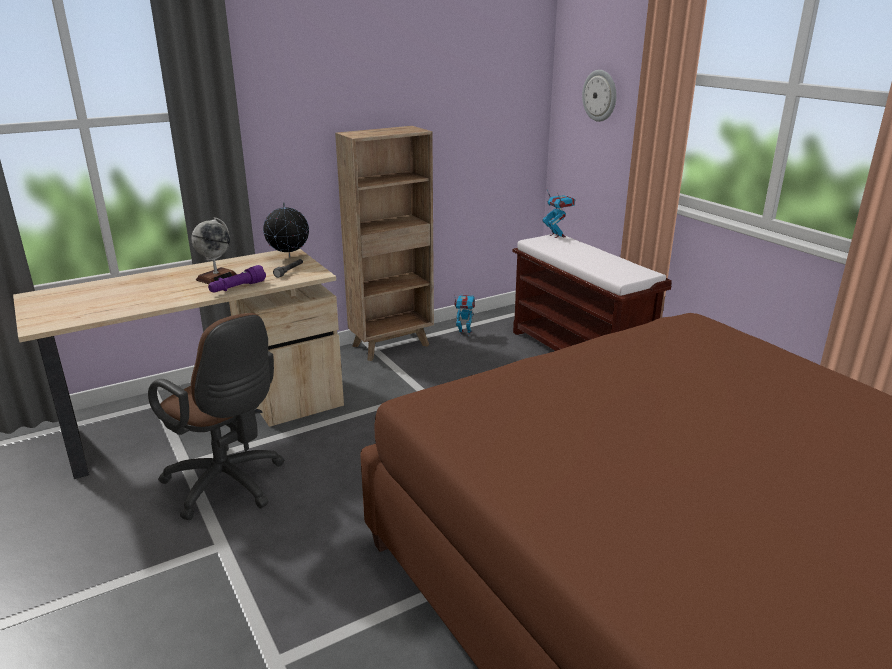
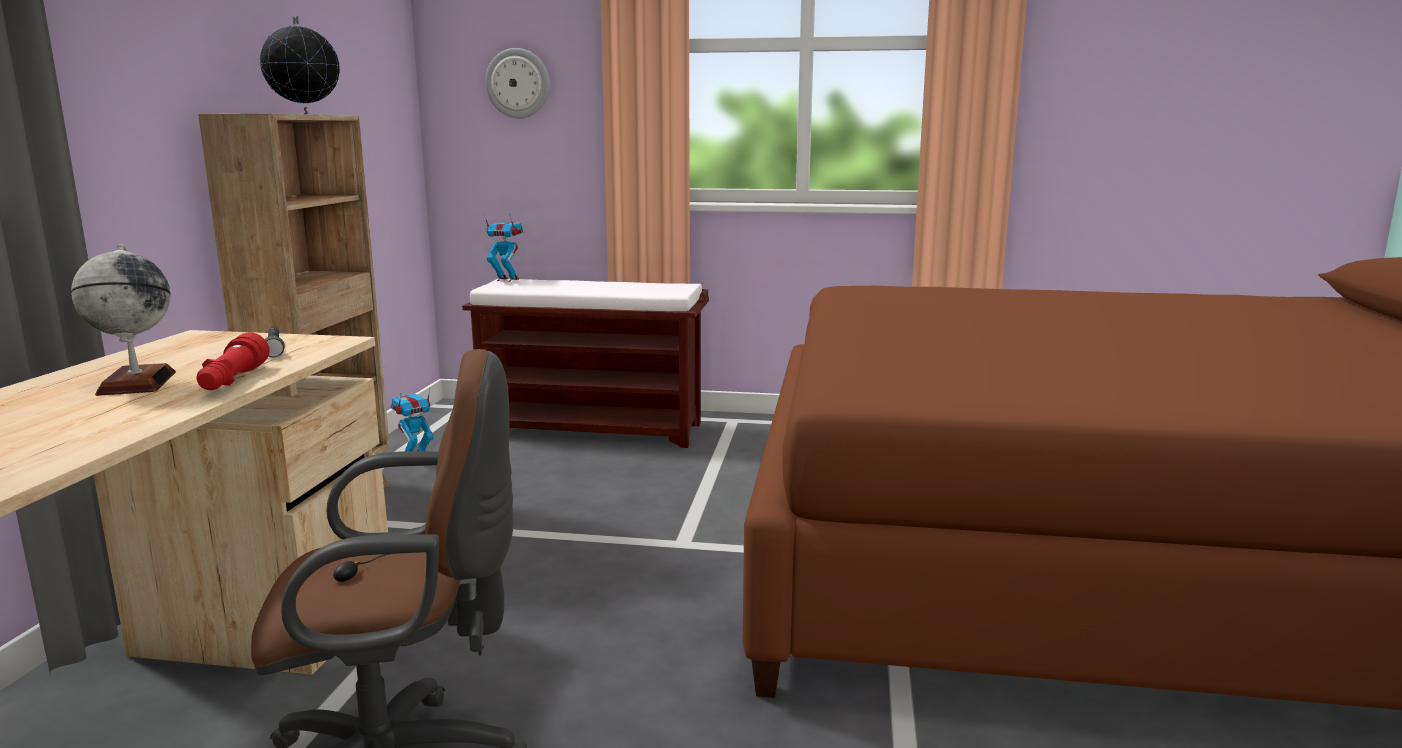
camera: 50 degrees left, 10 degrees down
(237, 288) = (233, 381): purple flashlight -> red flashlight
(288, 257) = (215, 339): globe -> globe (305, 114)

